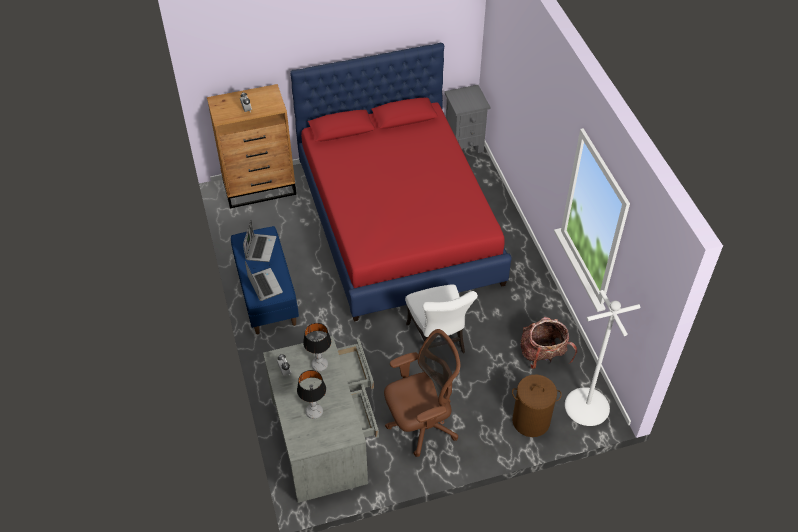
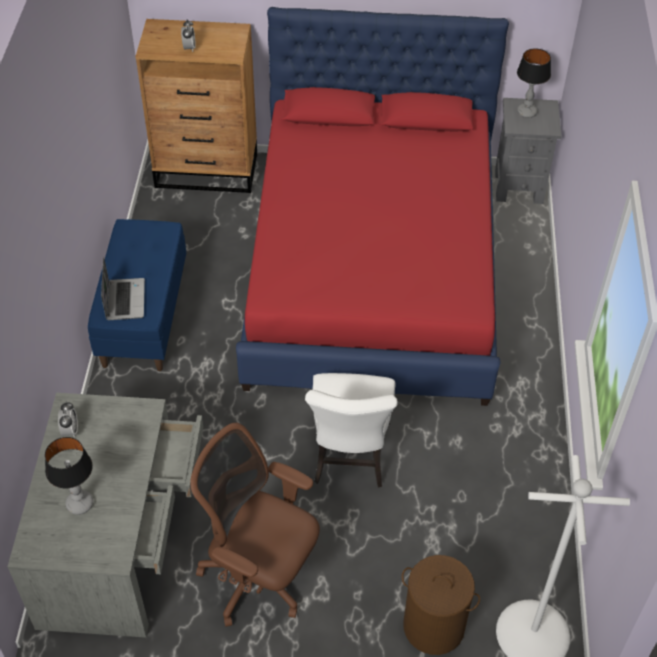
camera: 20 degrees right, 0 degrees up
(260, 248) = (146, 247): laptop -> none
(320, 365) = (124, 437): table lamp -> table lamp (527, 112)
(420, 427) = (262, 578): brown office chair -> brown office chair turned 150 degrees counterclockwise
(543, 355) = (498, 530): backpack -> none

